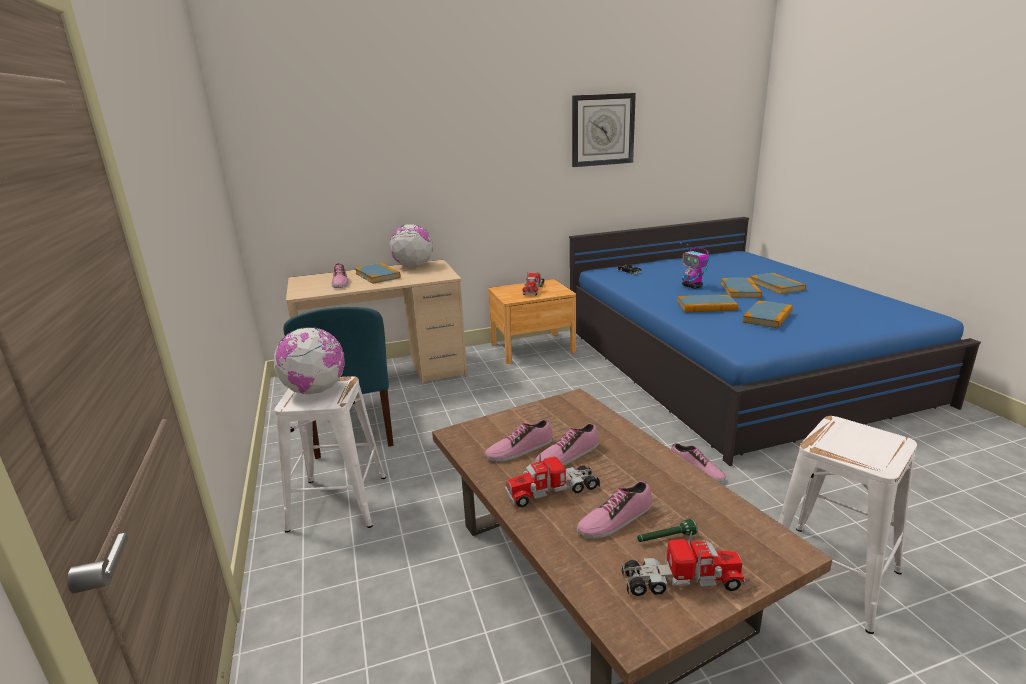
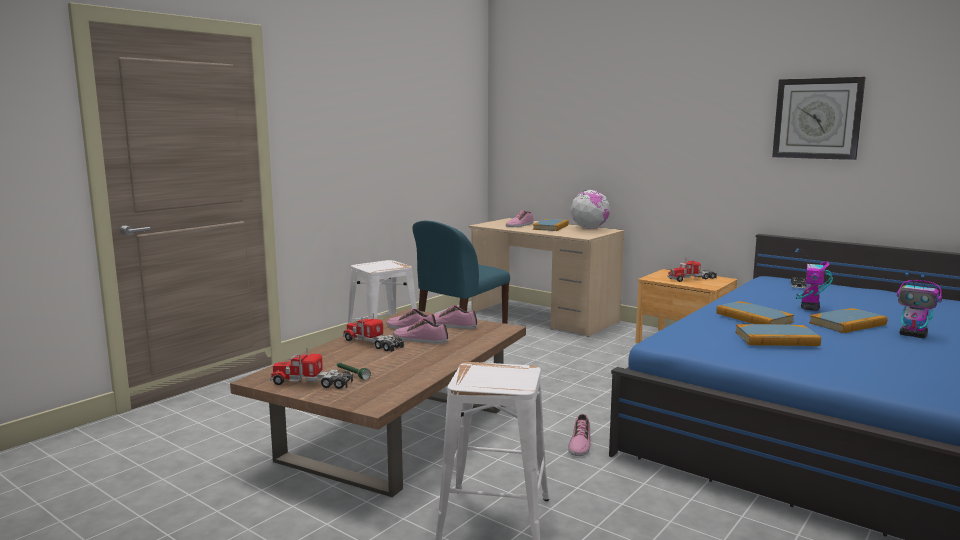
camera: 55 degrees right, 10 degrees down
(315, 390) = (382, 265): globe -> none
(614, 519) = (359, 361): shoe -> shoe (451, 325)
(680, 581) = (312, 383): toy truck -> toy truck turned 135 degrees clockwise
(776, 286) = (913, 335): book -> toy robot

